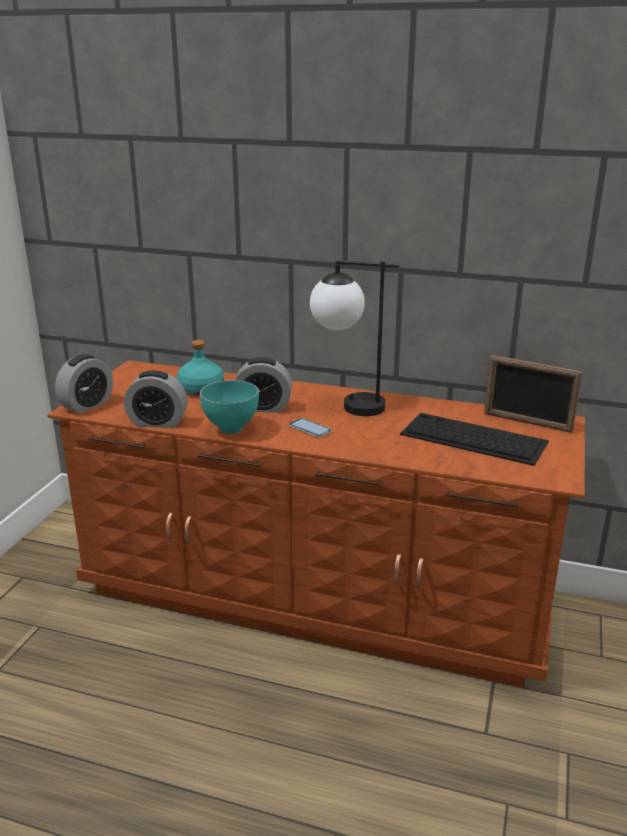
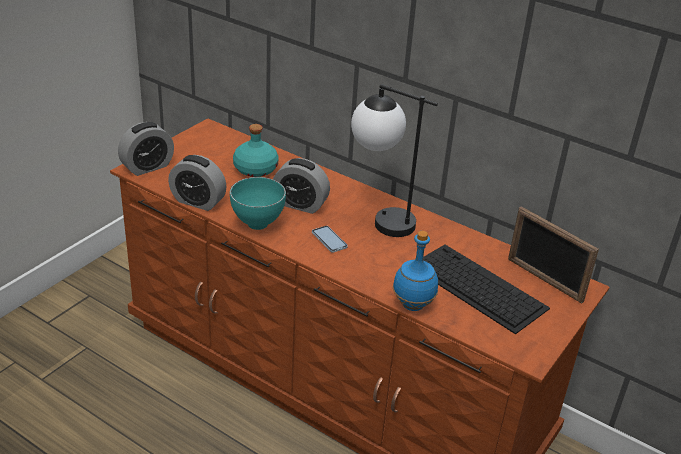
camera: 15 degrees right, 10 degrees up
(425, 463) = (412, 305): none -> blue bottle

